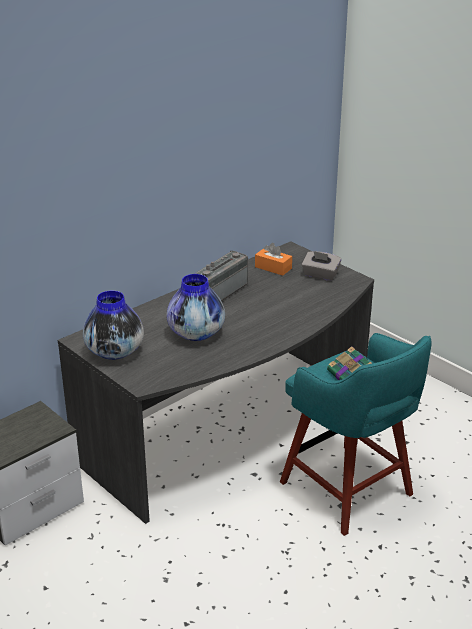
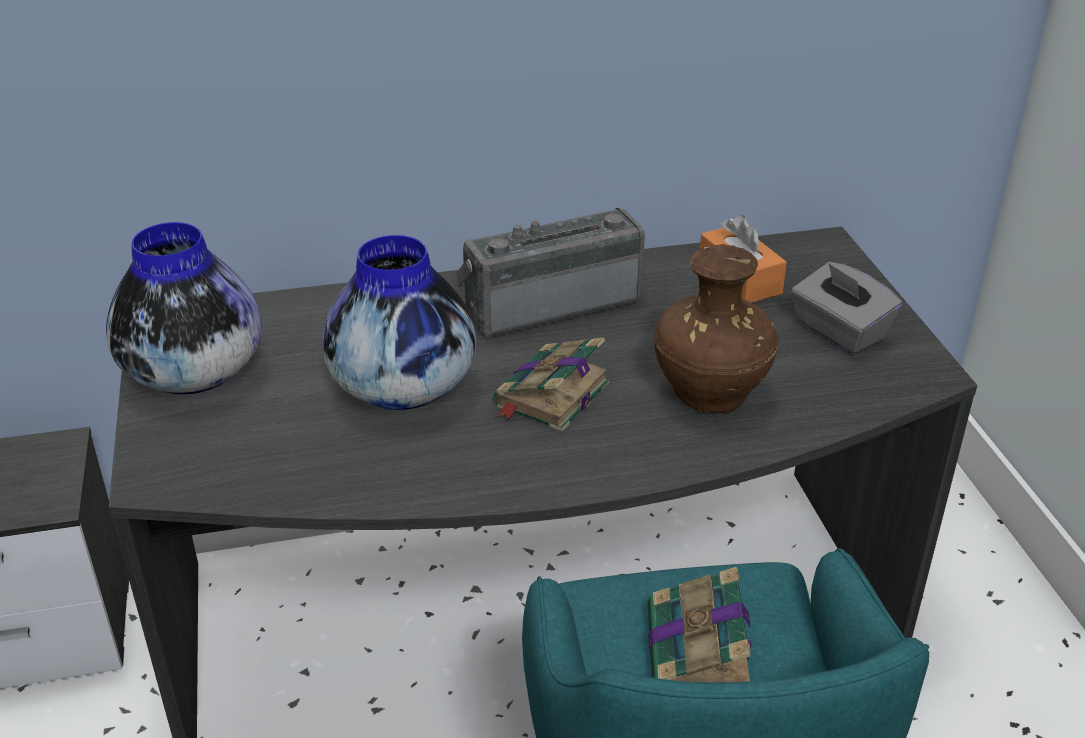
camera: 30 degrees right, 5 degrees up
(248, 321) = (550, 396): none -> book
(298, 306) = (710, 396): none -> brown vase

